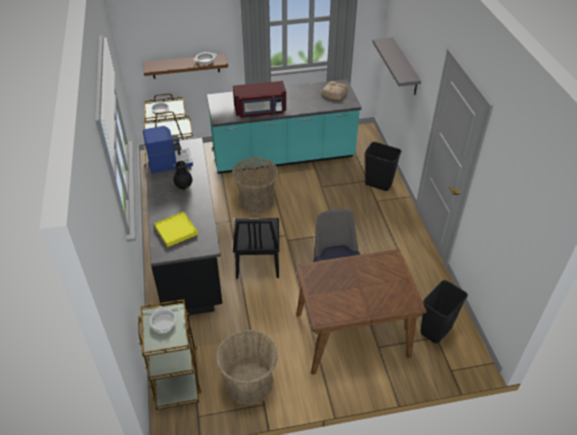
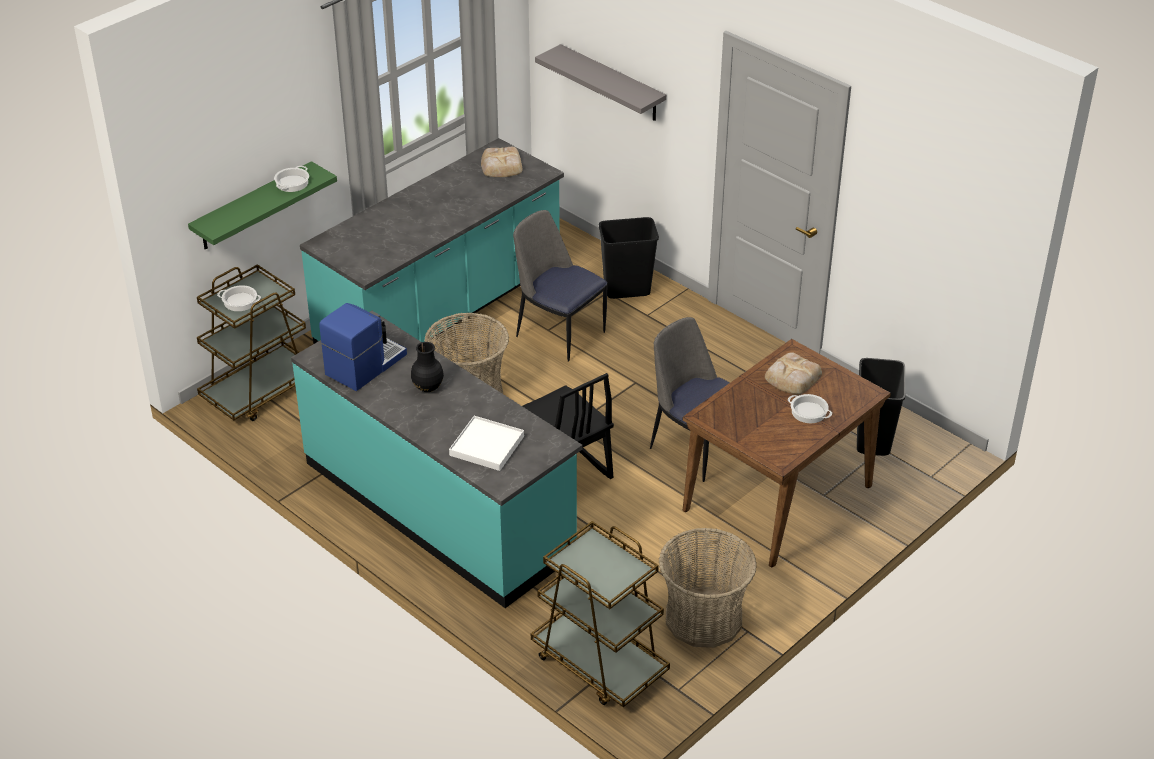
camera: 35 degrees left, 5 degrees down
(163, 322) = (591, 561): cooking pot -> cooking pot (808, 412)
(176, 230) = (486, 446): yellow tray -> white tray
(185, 66) = (253, 207): brown shelf -> green shelf
(188, 250) = (439, 506): black counter -> turquoise counter
(260, 111) = (418, 236): red microwave -> none
(325, 190) = (558, 332): none -> chair
(376, 272) = (791, 377): none -> bread

